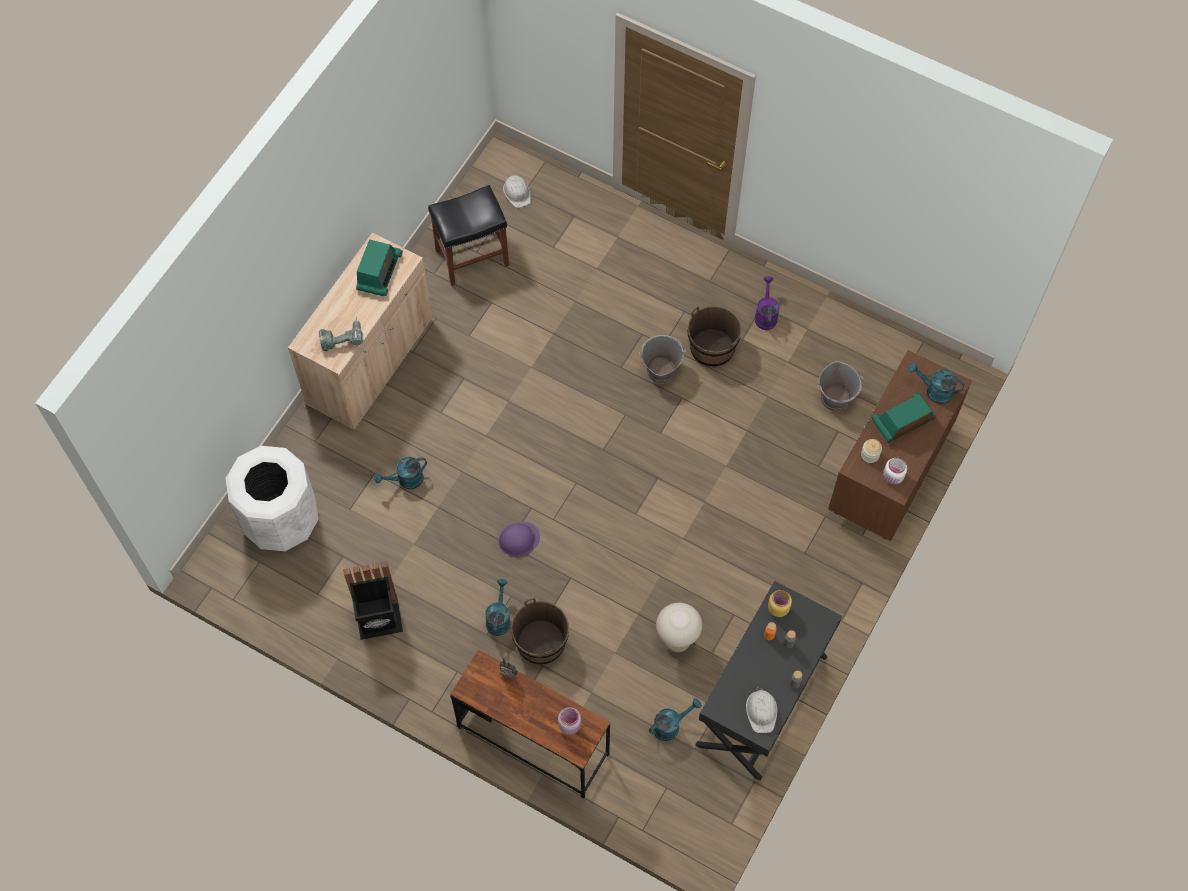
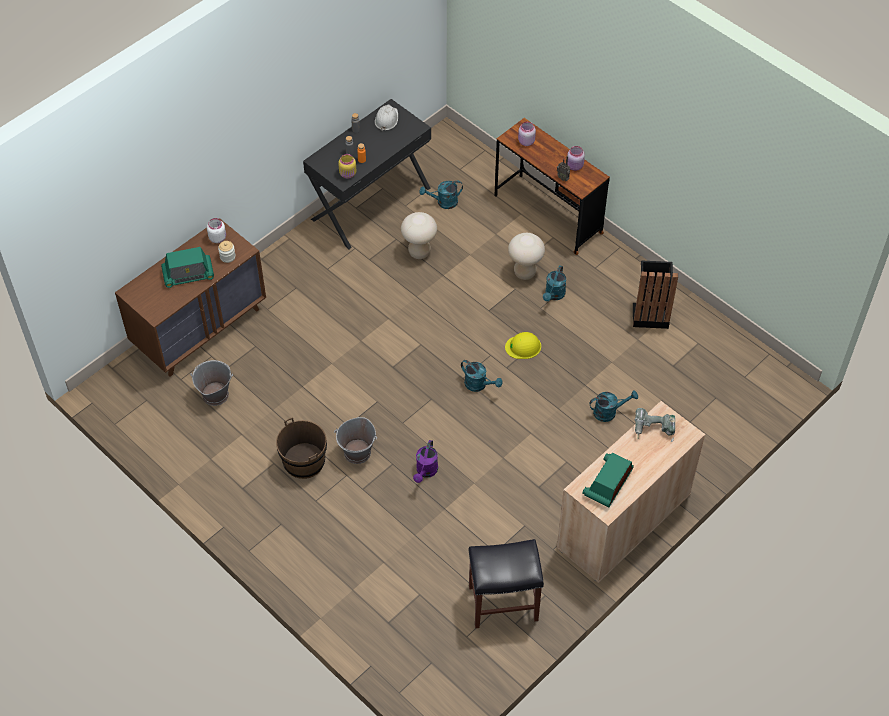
camera: 165 degrees left, 10 degrees down
(281, 520) = (723, 404): white trash can -> none
(497, 699) = (575, 166): none -> pink jar
(517, 192) = (439, 663): white hard hat -> none
(518, 539) = (523, 346): purple hard hat -> yellow hard hat
(541, 642) = (525, 272): brown bucket -> beige stool
(765, 315) = (242, 480): purple watering can -> purple watering can (426, 472)
(934, 391) = (150, 290): turquoise watering can -> turquoise watering can (479, 385)

